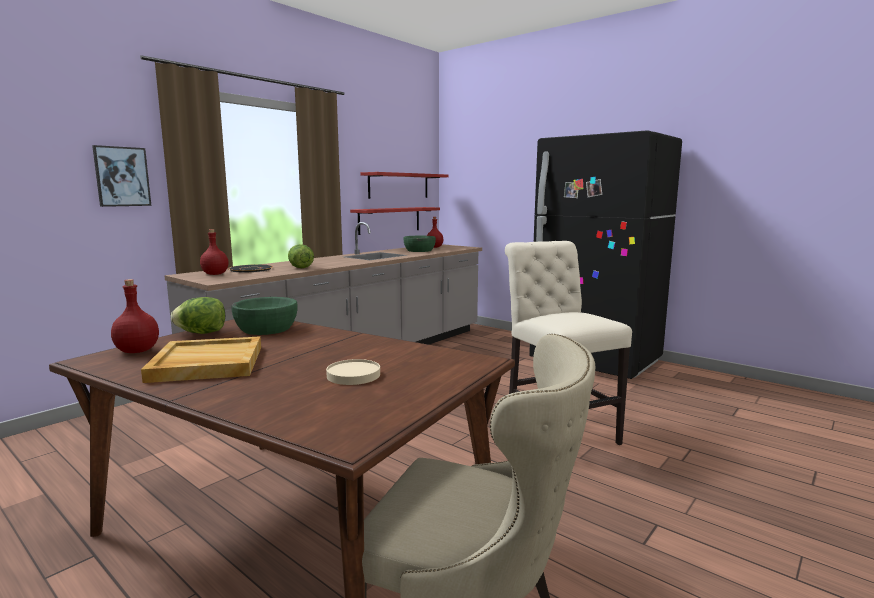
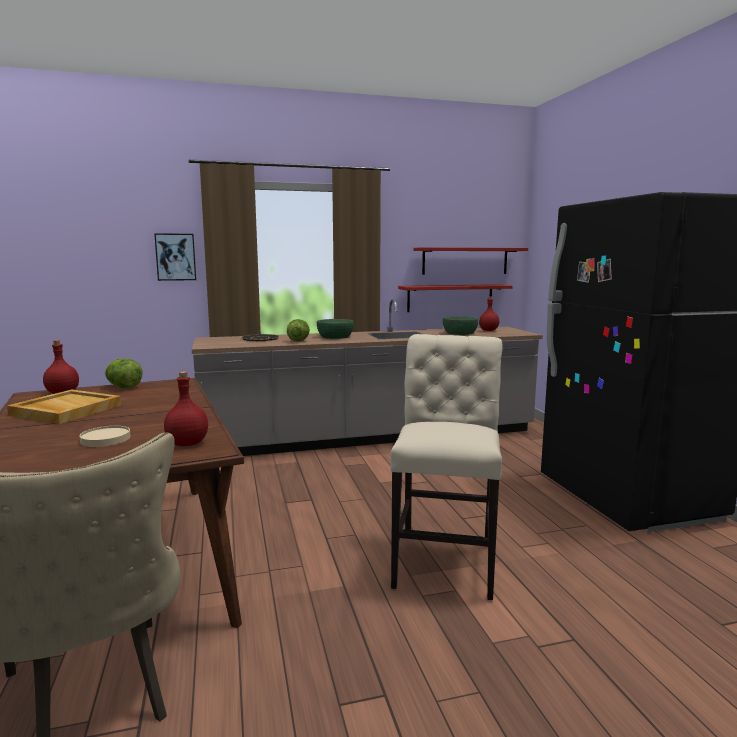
camera: 35 degrees right, 0 degrees up
(215, 274) = (225, 340): red bottle -> red bottle (188, 444)
(266, 329) = (164, 391): green bowl -> green bowl (335, 336)

